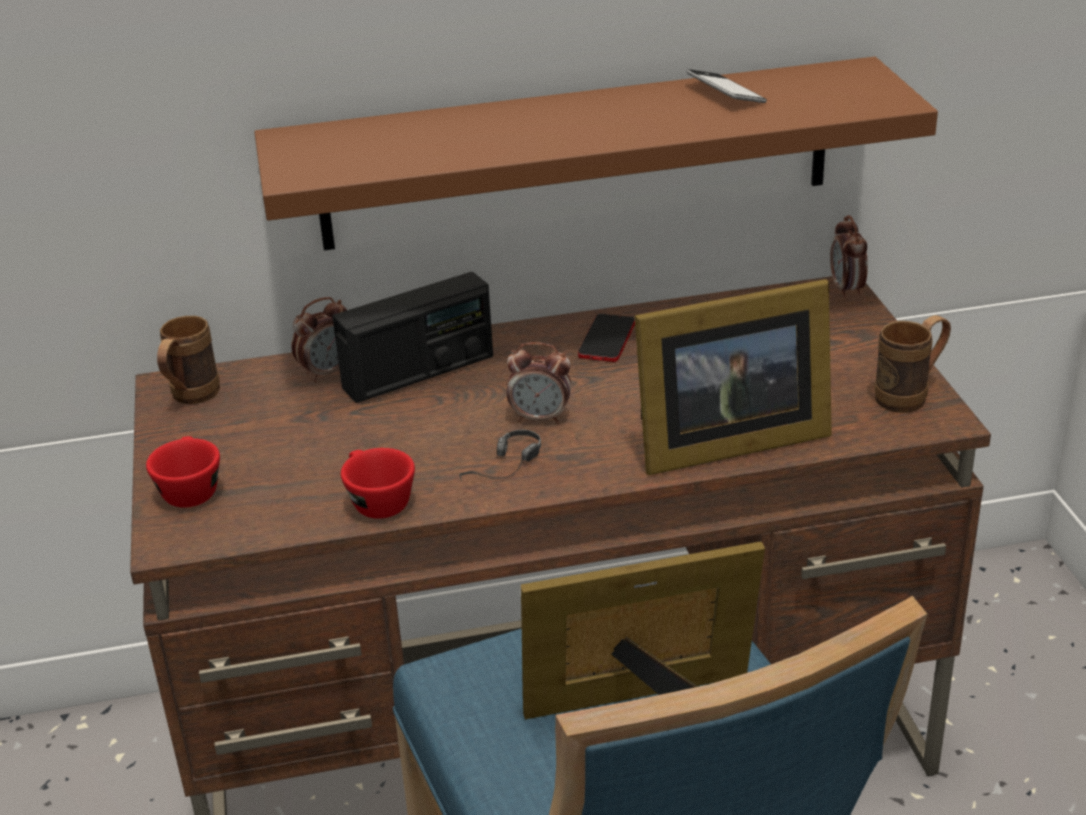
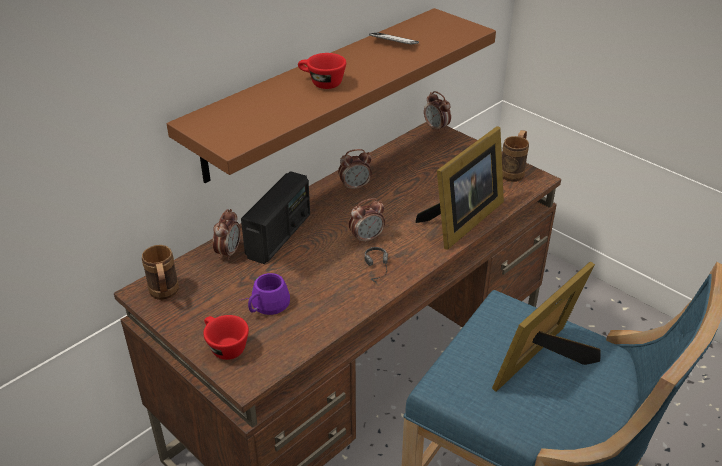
camera: 35 degrees left, 5 degrees up
(297, 455) = (264, 304): none -> purple mug
(376, 501) = (333, 313): red cup -> red cup (321, 83)
(607, 339) = (355, 187): phone -> alarm clock

